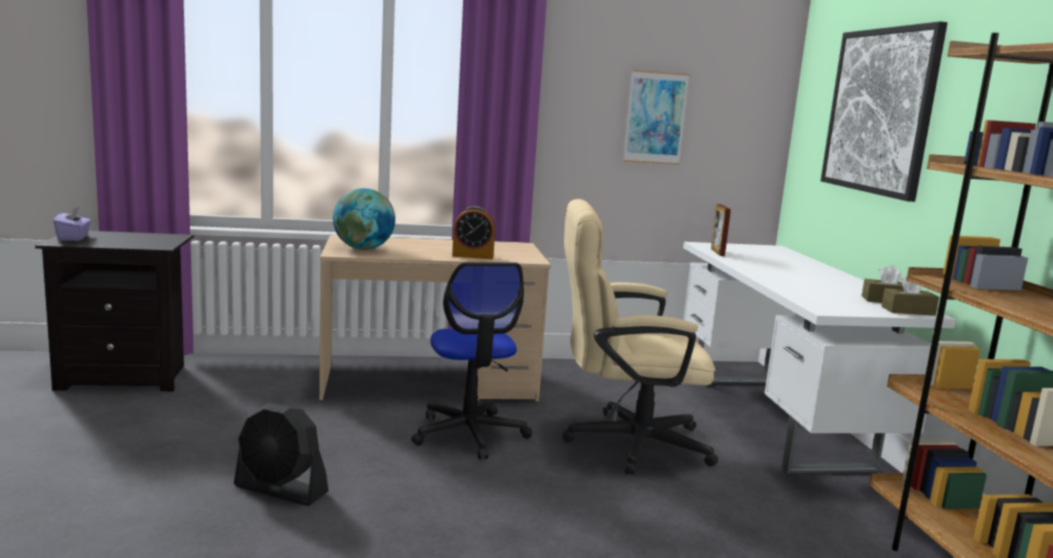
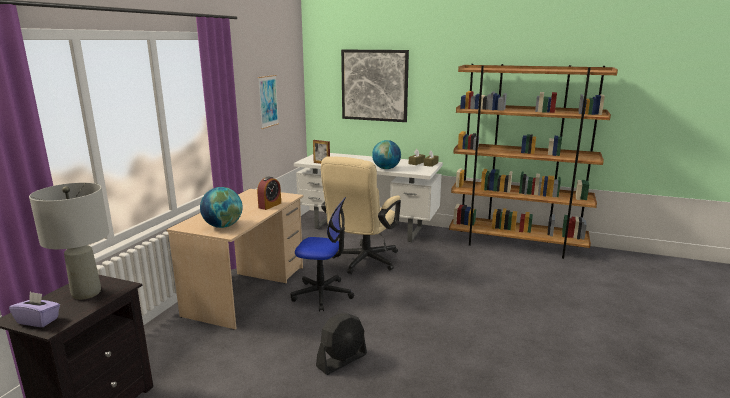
camera: 60 degrees left, 5 degrees up
(139, 240) = (86, 293): none -> grey table lamp
(784, 285) = (386, 168): none -> globe

